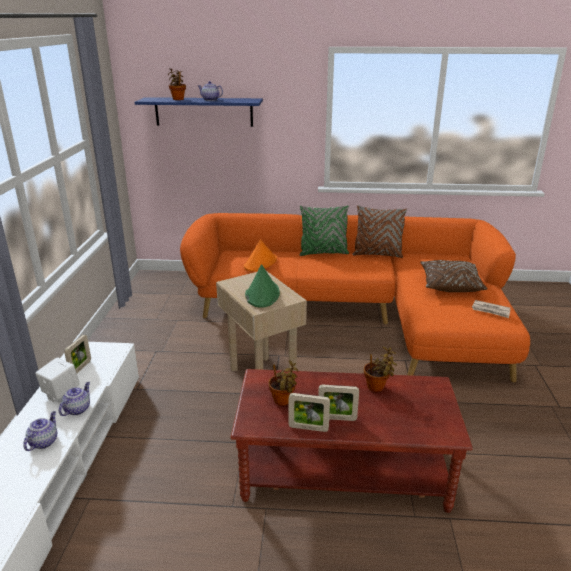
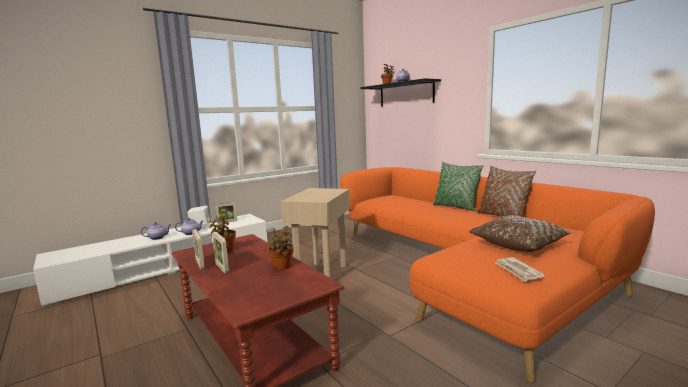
camera: 50 degrees right, 15 degrees down
(204, 112) = (406, 94): blue shelf -> black shelf
(260, 263) = (394, 202): orange hat -> none
(262, 294) = (312, 195): green hat -> none

